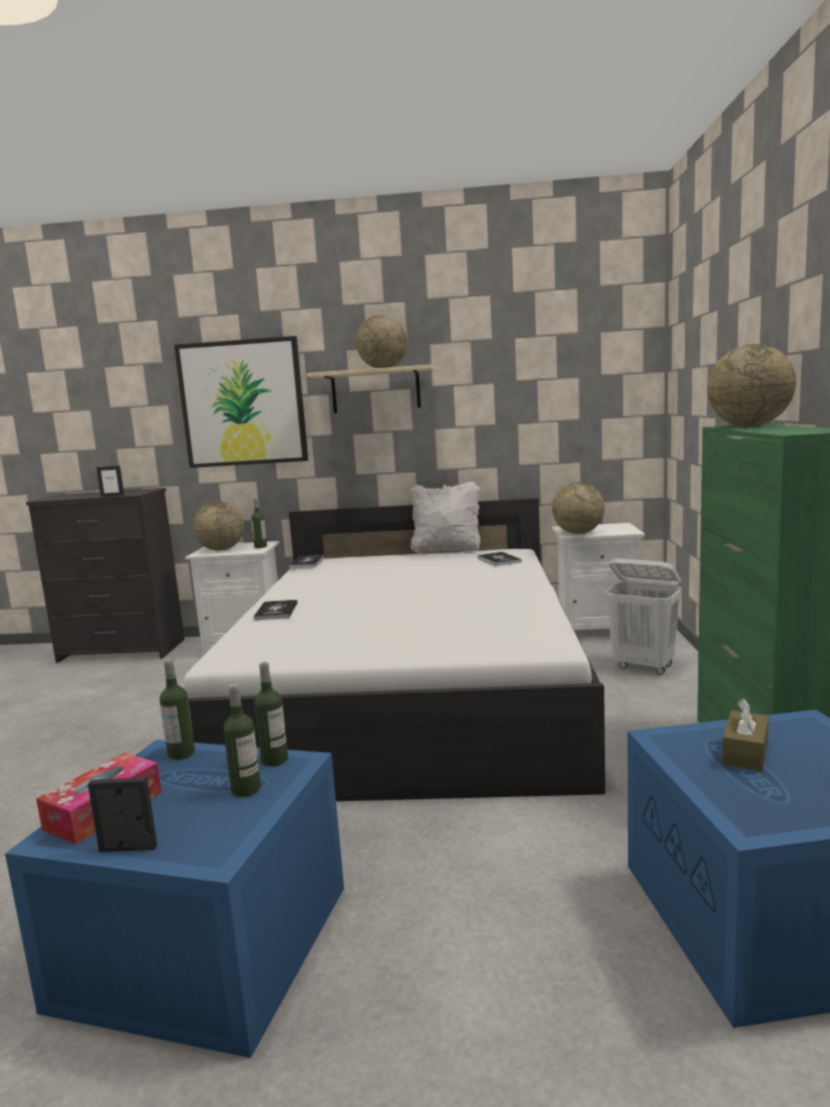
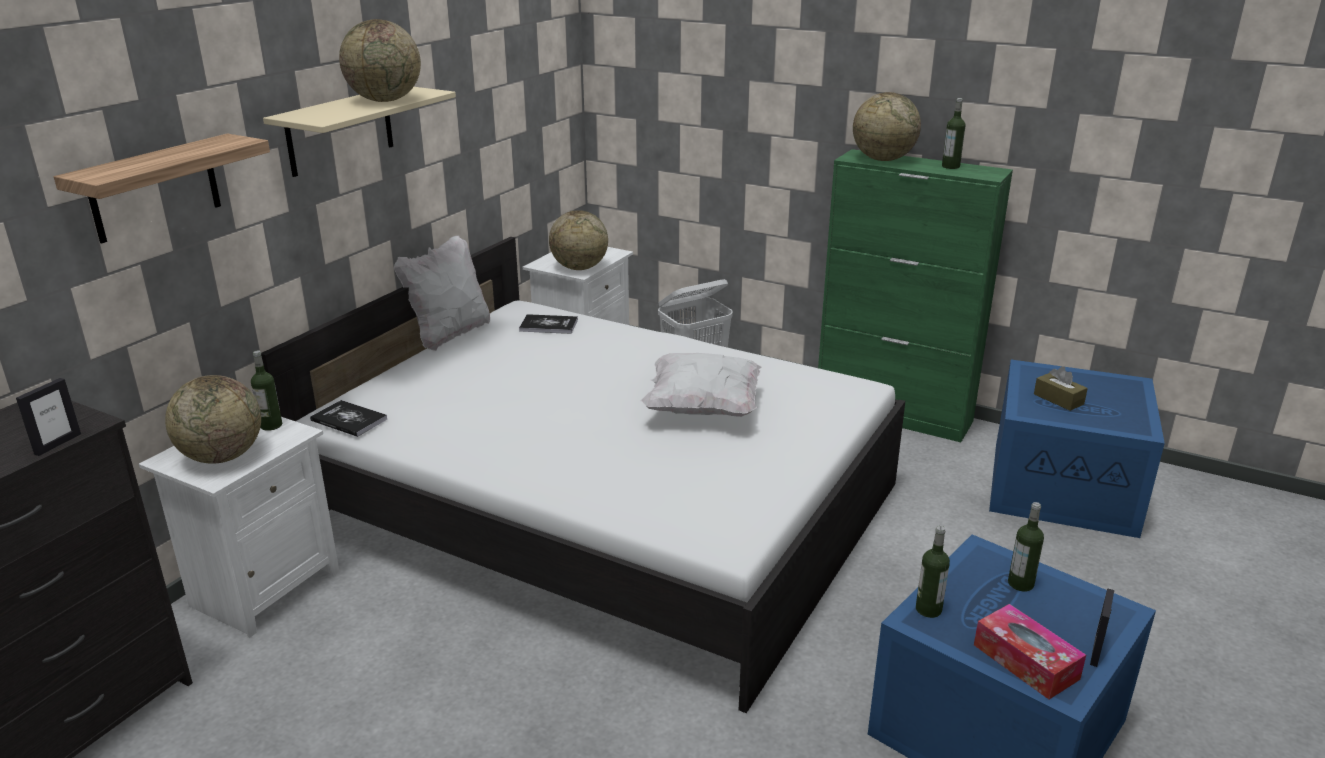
camera: 65 degrees left, 15 degrees up
(243, 403) = (154, 188): picture -> shelf
(274, 760) = (972, 562): bottle -> bottle (950, 166)
(276, 611) = (577, 482): book -> none
(424, 613) = (703, 408): none -> white pillow

